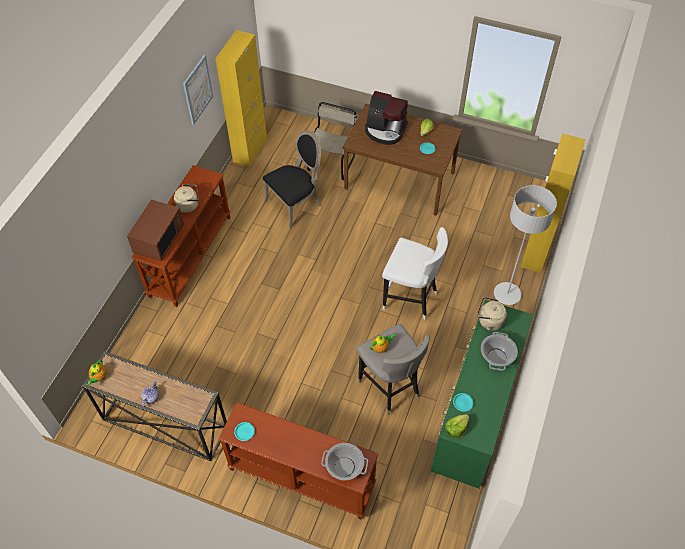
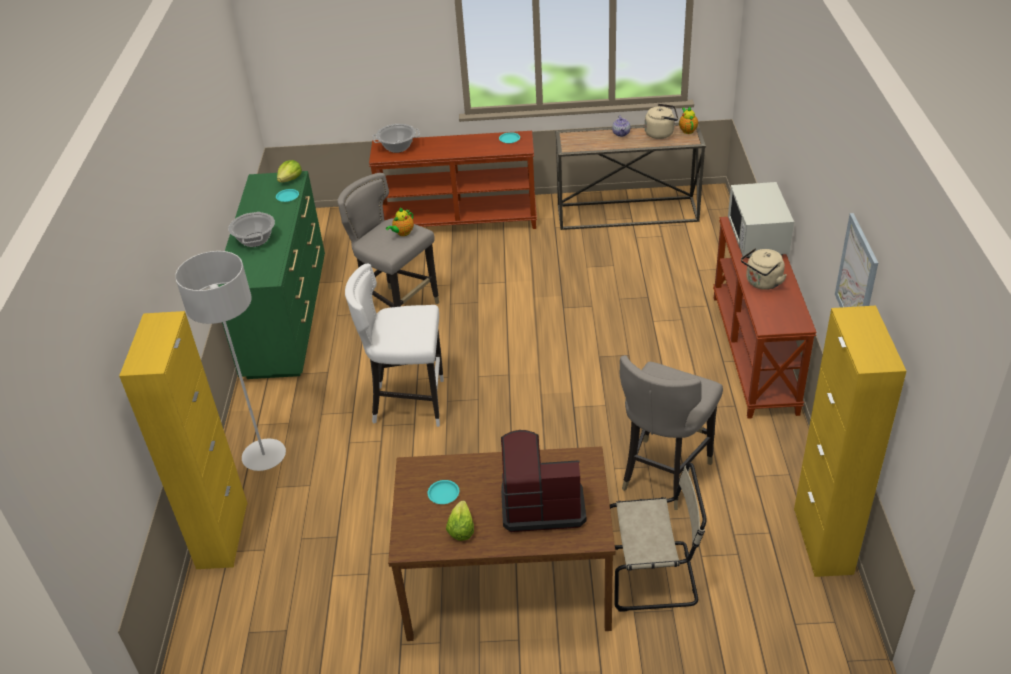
camera: 160 degrees right, 15 degrees down
(159, 239) = (758, 238): brown microwave -> white microwave
(296, 203) = (663, 475): black chair -> grey stool
(332, 161) = (655, 575): beige chair -> beige chair turned 90 degrees counterclockwise
(489, 321) = (270, 267): beige kettle -> beige kettle (661, 133)

